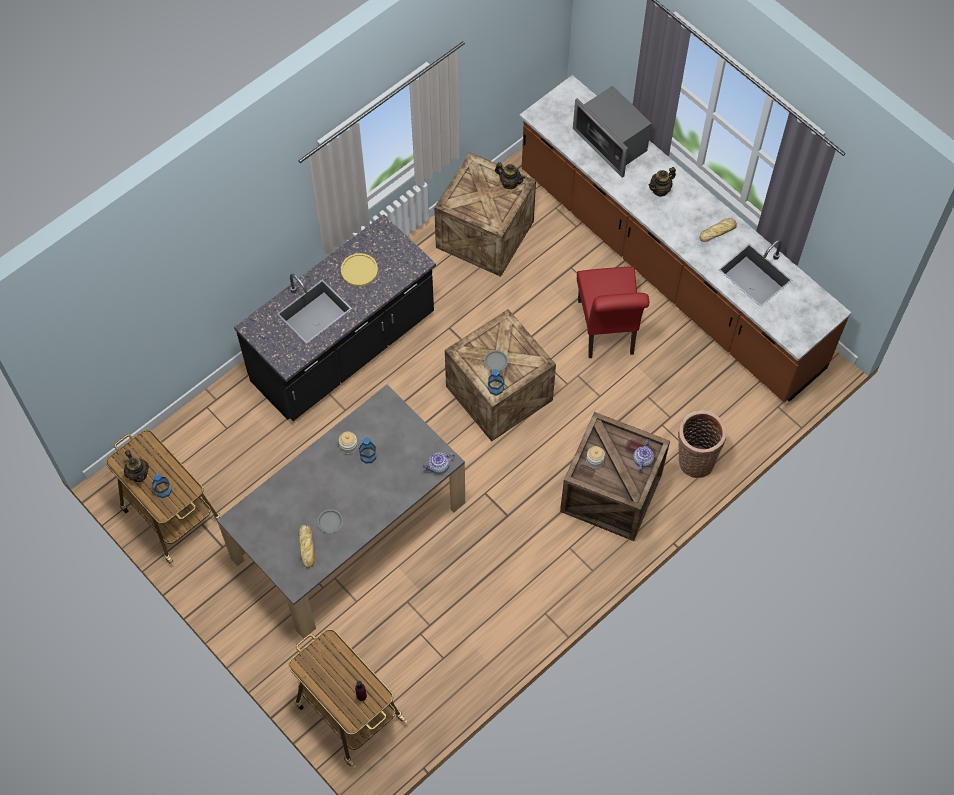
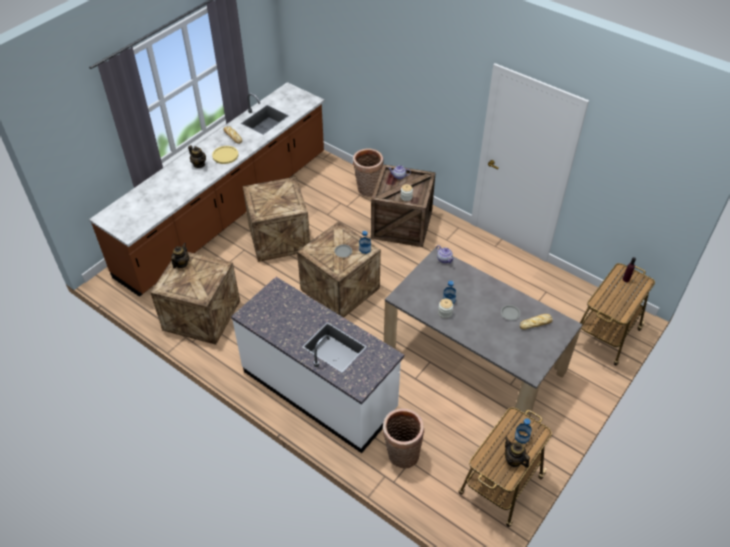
camera: 100 degrees left, 15 degrees down
(138, 474) = (514, 460): teapot -> teapot turned 90 degrees counterclockwise
(237, 421) = (401, 454): none -> basket
(344, 350) = (320, 390): black counter -> white counter
(359, 270) = (289, 323): yellow plate -> yellow plate (225, 155)
(607, 331) = (280, 238): red chair -> crate
(612, 142) = (157, 191): microwave -> none

